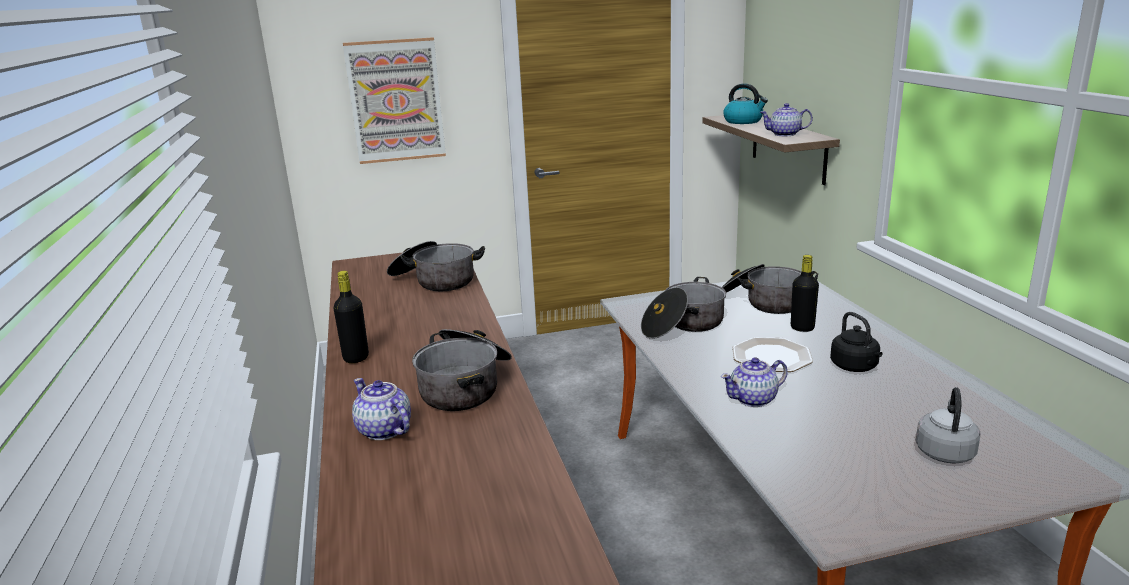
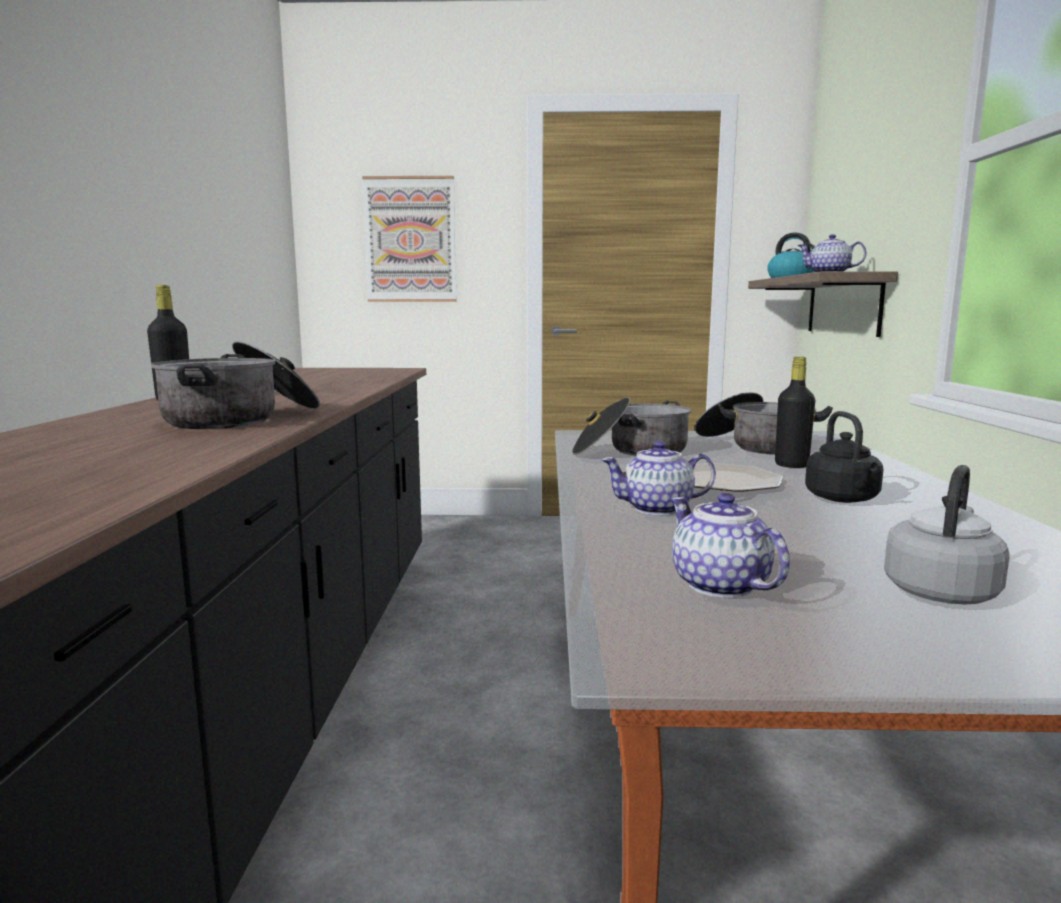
camera: 15 degrees right, 10 degrees down
(384, 430) = (80, 432): teapot -> teapot (720, 586)
(435, 281) = (356, 377): cooking pot -> none

